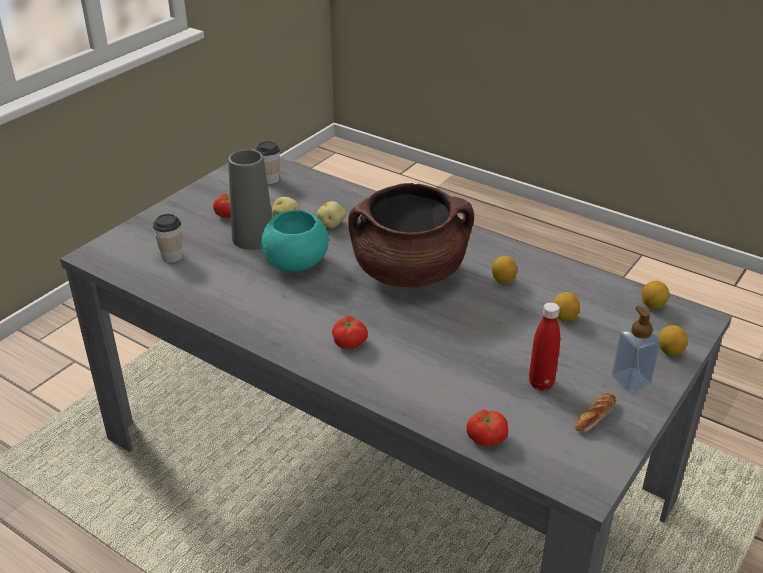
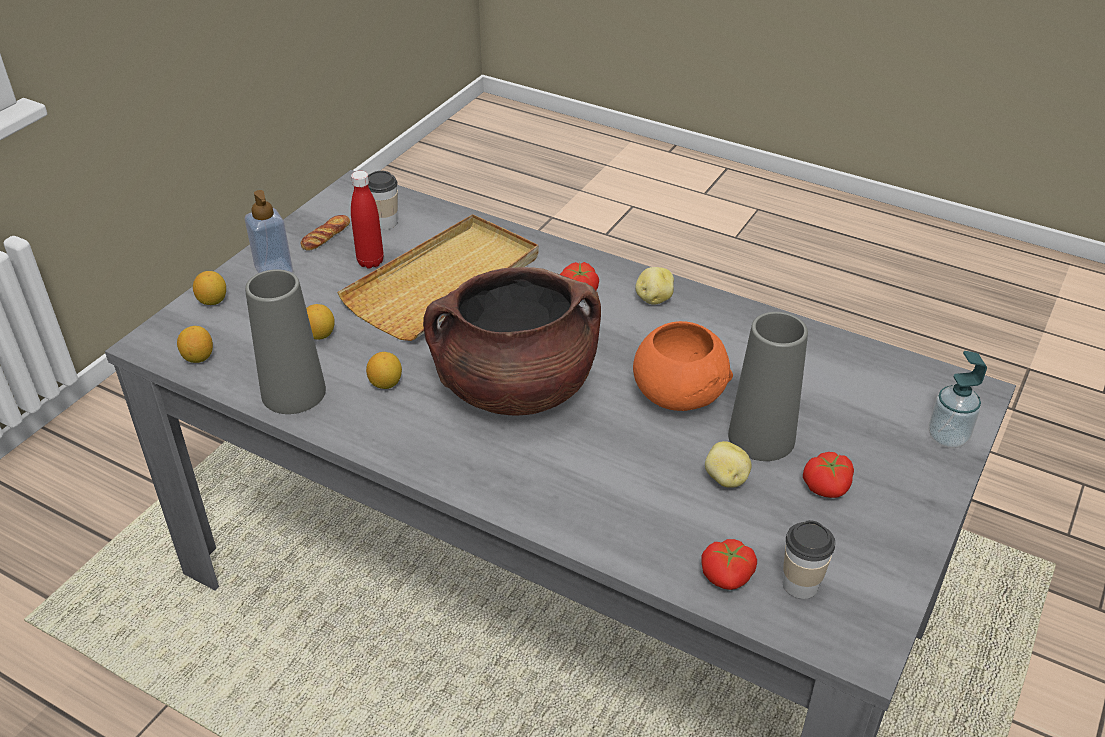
camera: 175 degrees right, 5 degrees up
(136, 232) = (947, 437): none -> soap dispenser
(172, 256) = (861, 396): cup -> cup (385, 222)
(296, 263) = (678, 395): turquoise bowl -> orange bowl
(332, 224) = (648, 473): potato -> potato (653, 298)
(467, 358) = (445, 282): none -> beige tray
(486, 437) = (434, 216): tomato -> tomato (727, 576)
(568, 278) = (293, 392): none -> grey vase

